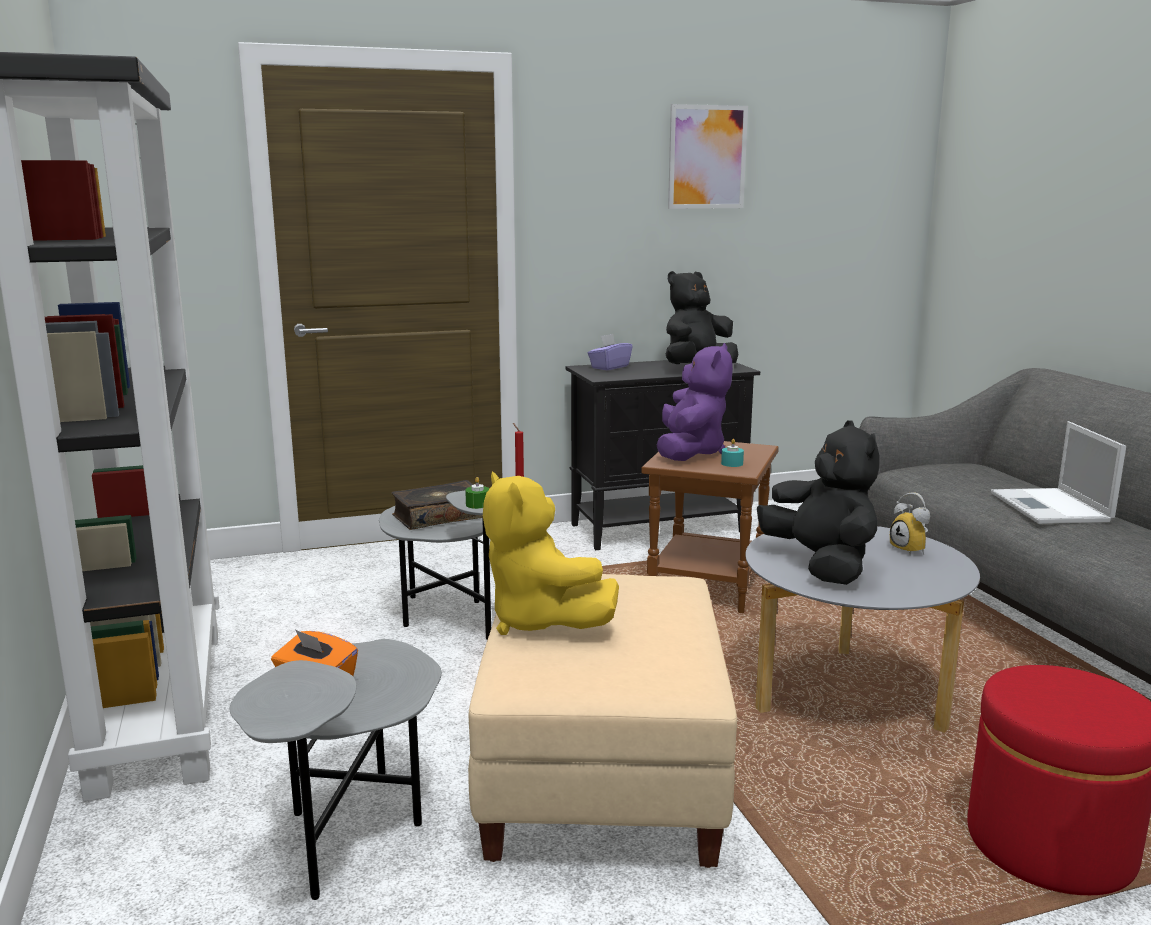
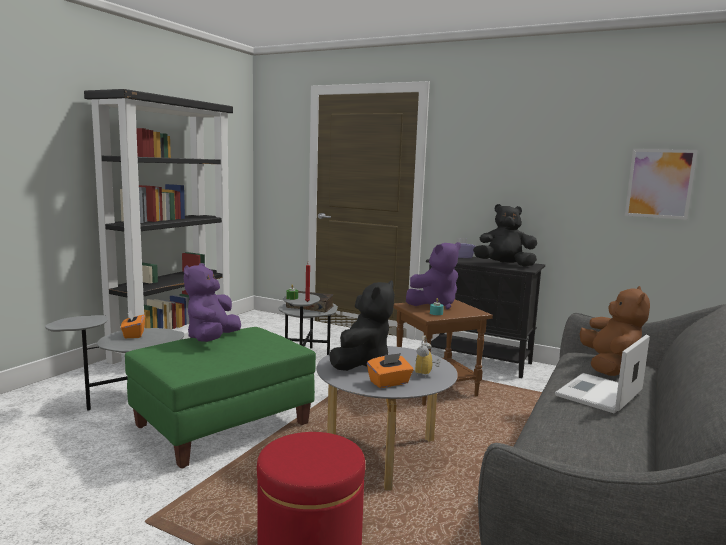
camera: 45 degrees right, 5 degrees down
(540, 622) = (212, 339): yellow plush toy -> purple plush toy
(601, 777) = (222, 426): beige ottoman -> green ottoman
(707, 157) = (544, 136): picture -> picture (659, 183)
(920, 576) = (389, 383): none -> orange tissue box
(972, 475) = (609, 366): none -> brown plush toy

